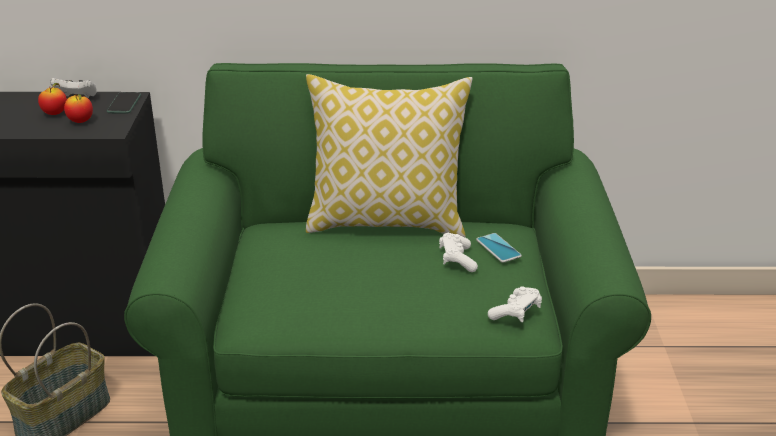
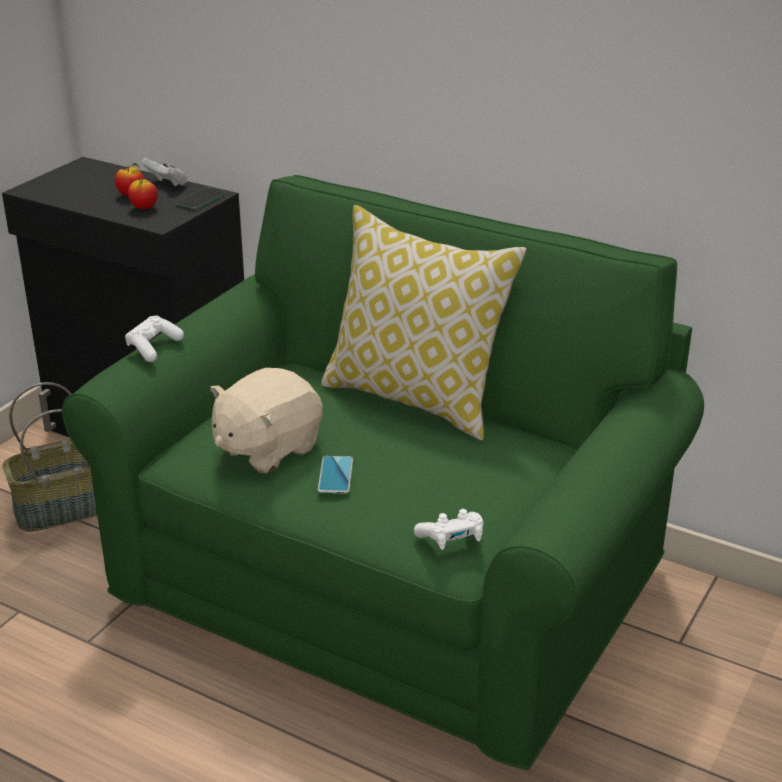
camera: 30 degrees right, 0 degrees up
(314, 293) = (266, 448): none -> beige plush toy
(457, 260) = (445, 462): white game controller -> white game controller (153, 347)
(498, 248) = (506, 464): phone -> phone (335, 475)

